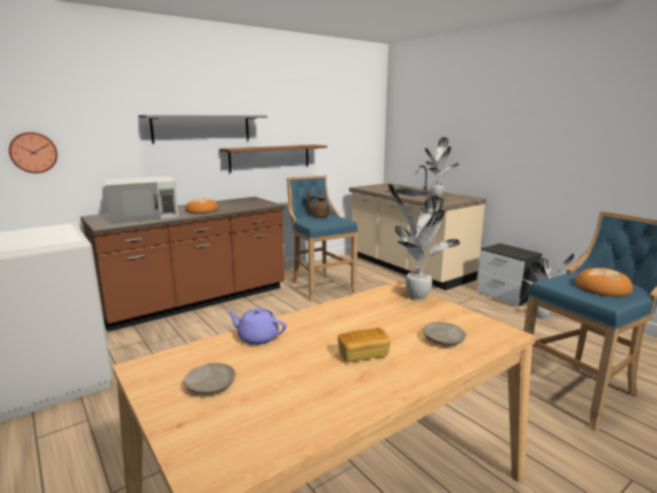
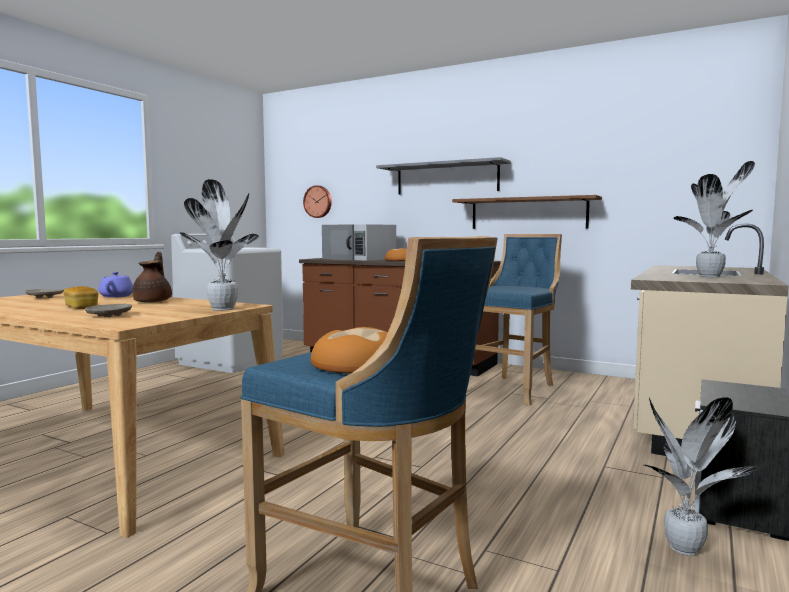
camera: 65 degrees right, 10 degrees down
(319, 216) = (524, 287): brown teapot -> brown teapot (154, 301)

